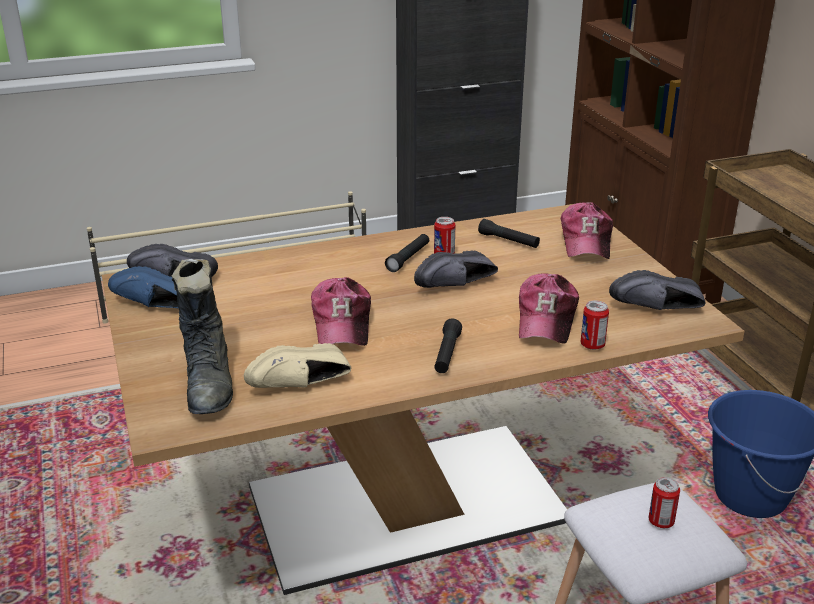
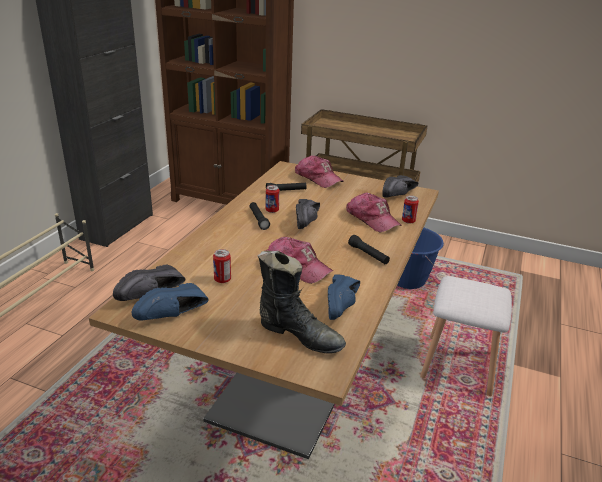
camera: 50 degrees left, 0 degrees up
(302, 386) = (343, 306): beige shoe -> blue shoe
(661, 521) = (475, 292): can -> can (222, 280)

